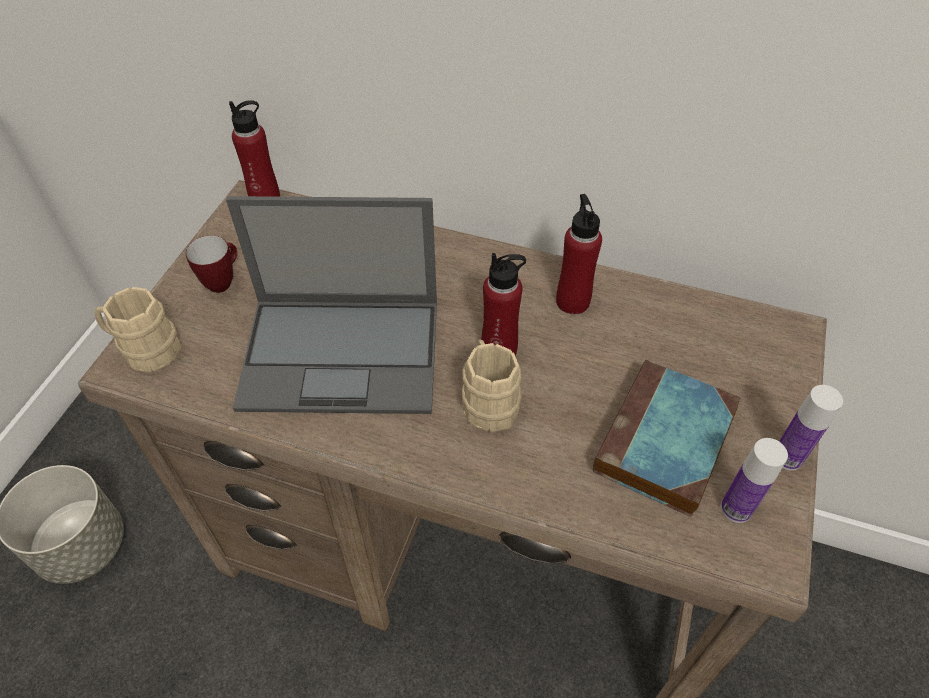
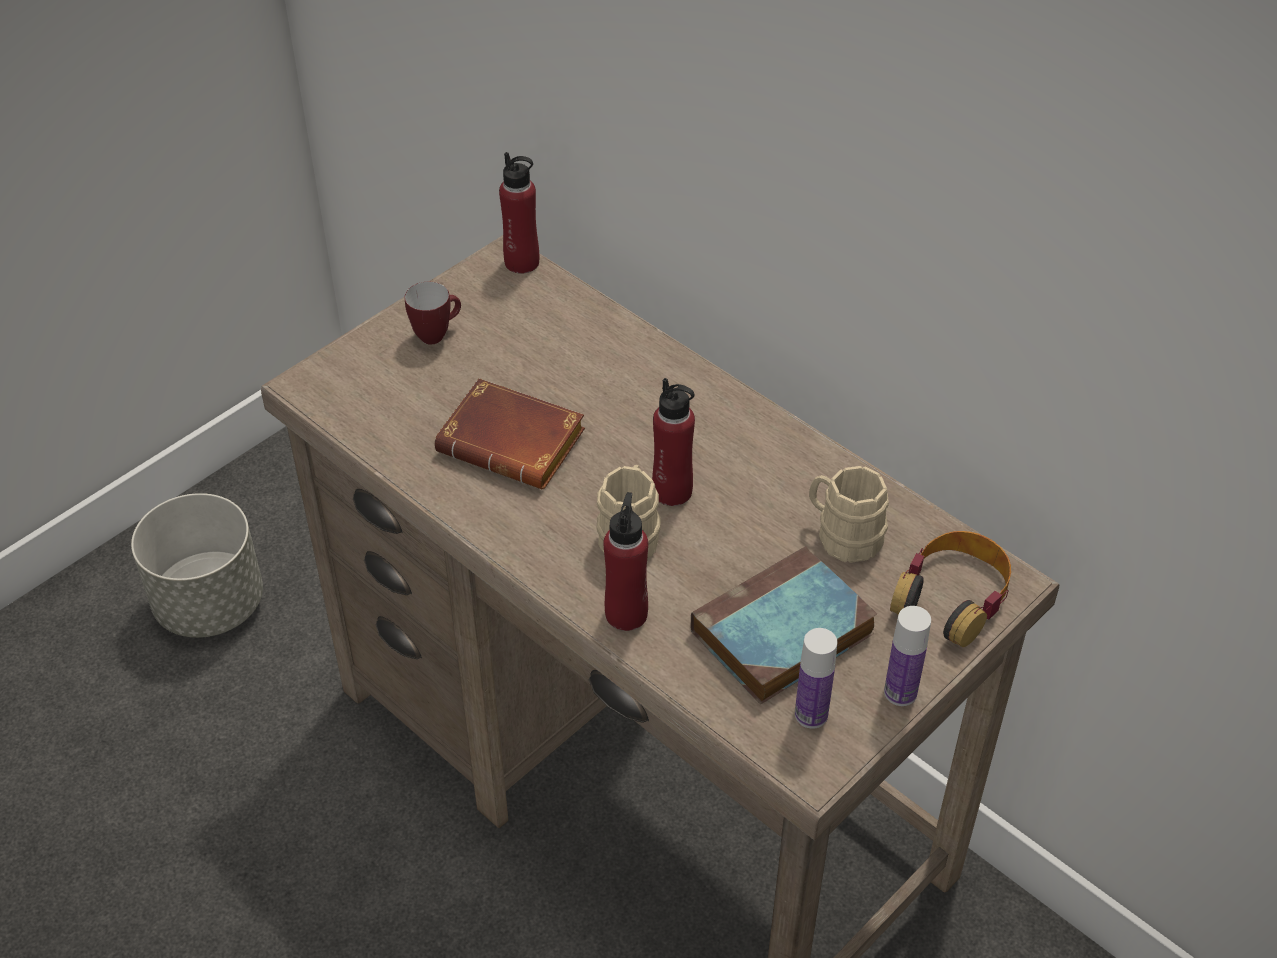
camera: 25 degrees right, 5 degrees down
(145, 350) = (333, 376): beige mug -> beige mug (842, 536)
(344, 354) = (516, 442): laptop -> brown book
(572, 301) = (781, 471): red bottle -> red bottle (626, 613)
(765, 358) = (952, 596): none -> headphones

